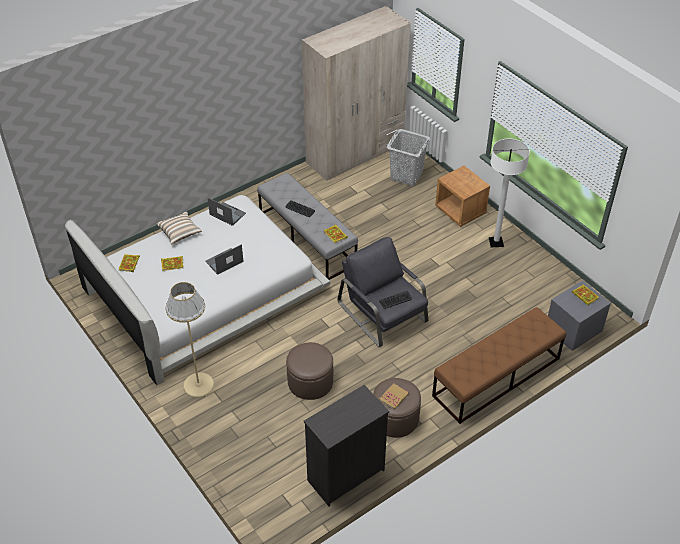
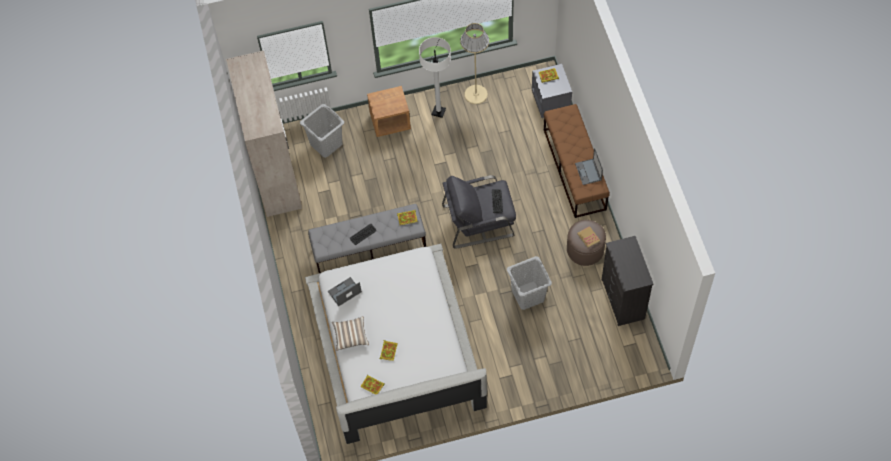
camera: 65 degrees left, 15 degrees up
(198, 385) = (498, 376): beige floor lamp -> beige floor lamp (476, 94)
(224, 262) = (403, 310): laptop -> laptop (588, 172)
(310, 382) = (527, 295): brown ottoman -> grey laundry basket

